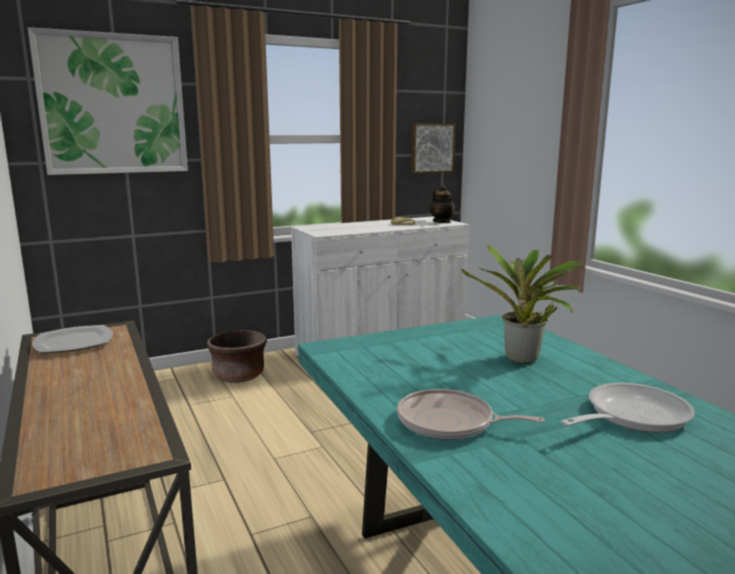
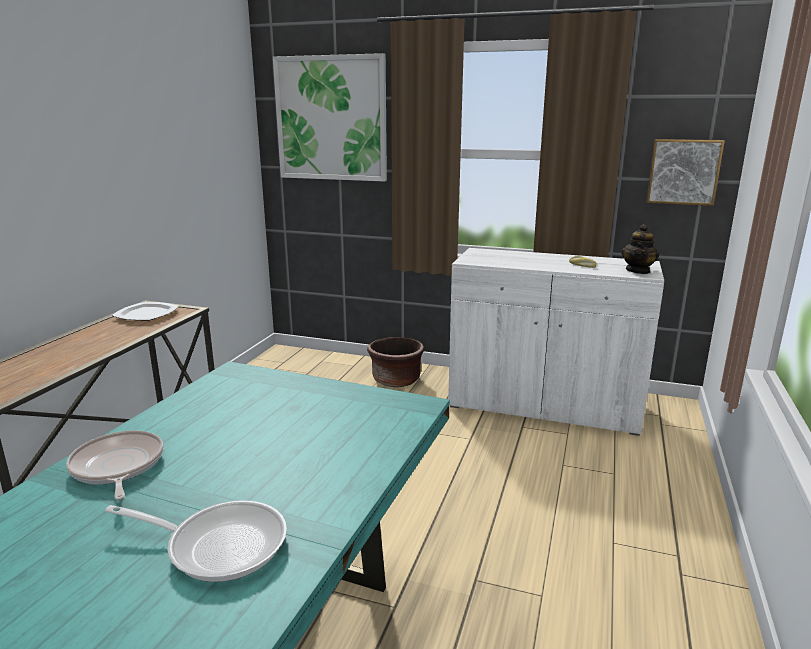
camera: 45 degrees right, 5 degrees up
(522, 361) = (307, 449): potted plant -> none

